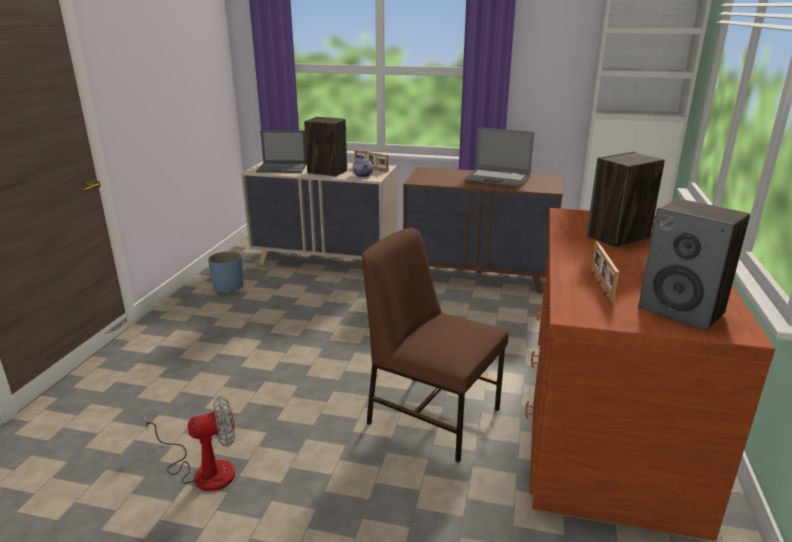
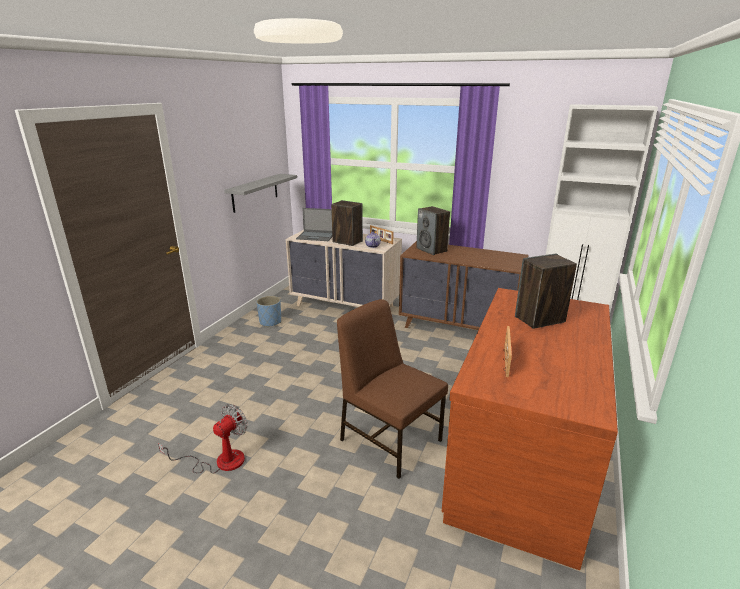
camera: 10 degrees right, 0 degrees up
(194, 110) = (255, 192): none -> grey shelf
(204, 470) = (219, 461): fan -> fan turned 45 degrees counterclockwise
(497, 179) = (474, 255): laptop -> none
(682, 311) = (558, 390): speaker -> speaker (432, 250)

